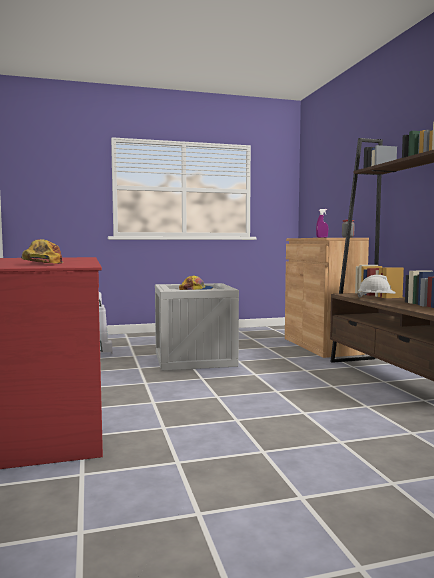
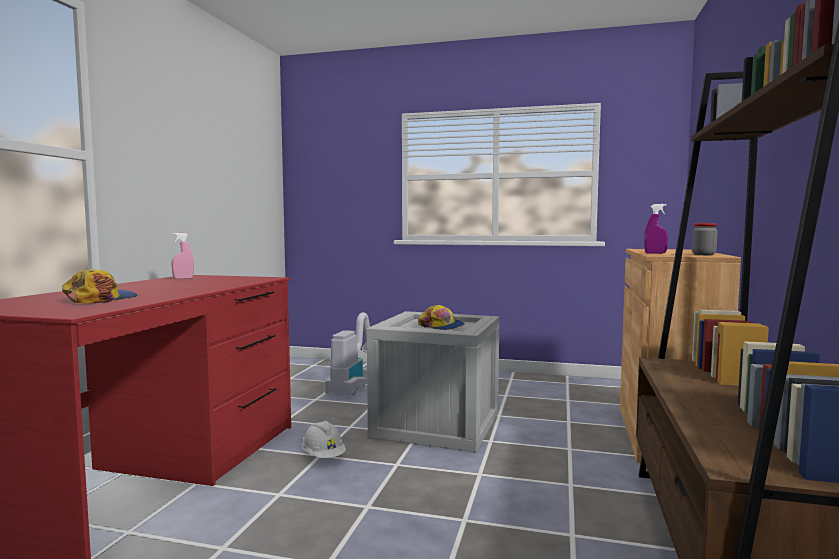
camera: 30 degrees right, 0 degrees up
(15, 258) = (183, 278): none -> pink spray bottle
(376, 299) = (693, 384): white hard hat -> white hard hat (323, 457)

